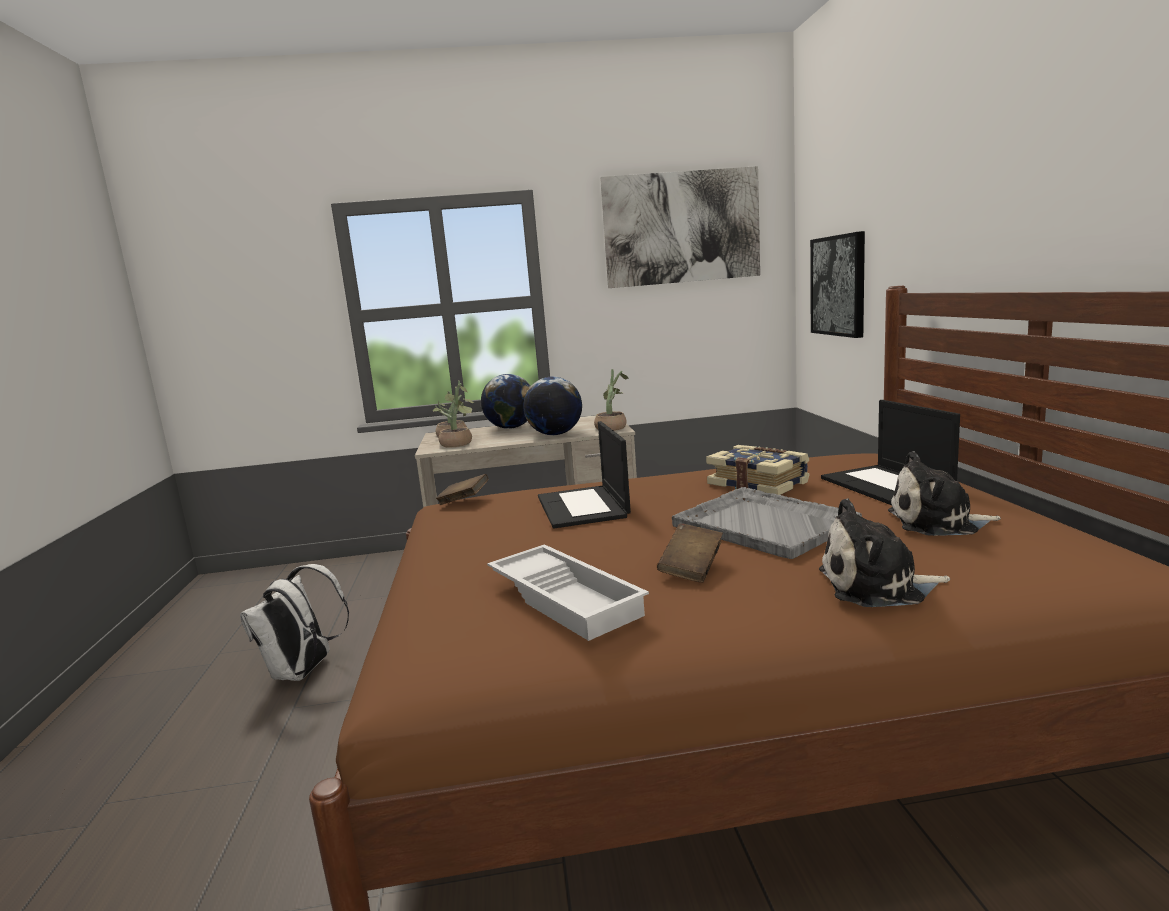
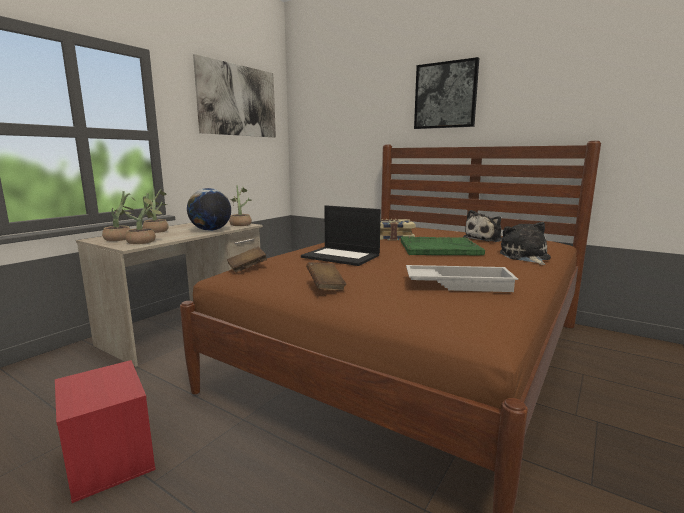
camera: 50 degrees left, 0 degrees up
(304, 672) = (111, 459): white backpack -> red storage box
(511, 427) = (157, 230): globe -> potted plant
(691, 569) = (465, 265): brown book -> brown book (326, 286)
(762, 524) = (438, 248): grey tray -> green tray
(838, 285) = (331, 145): picture -> picture (445, 95)
(877, 586) = (525, 257): plush toy -> plush toy turned 135 degrees clockwise
(887, 485) = (435, 232): laptop -> none

